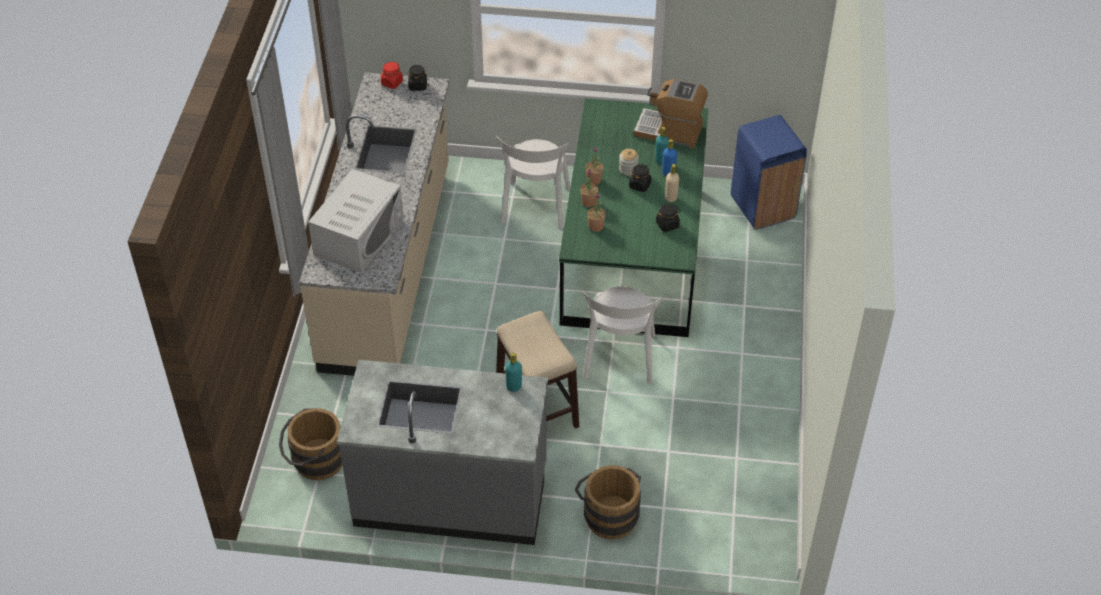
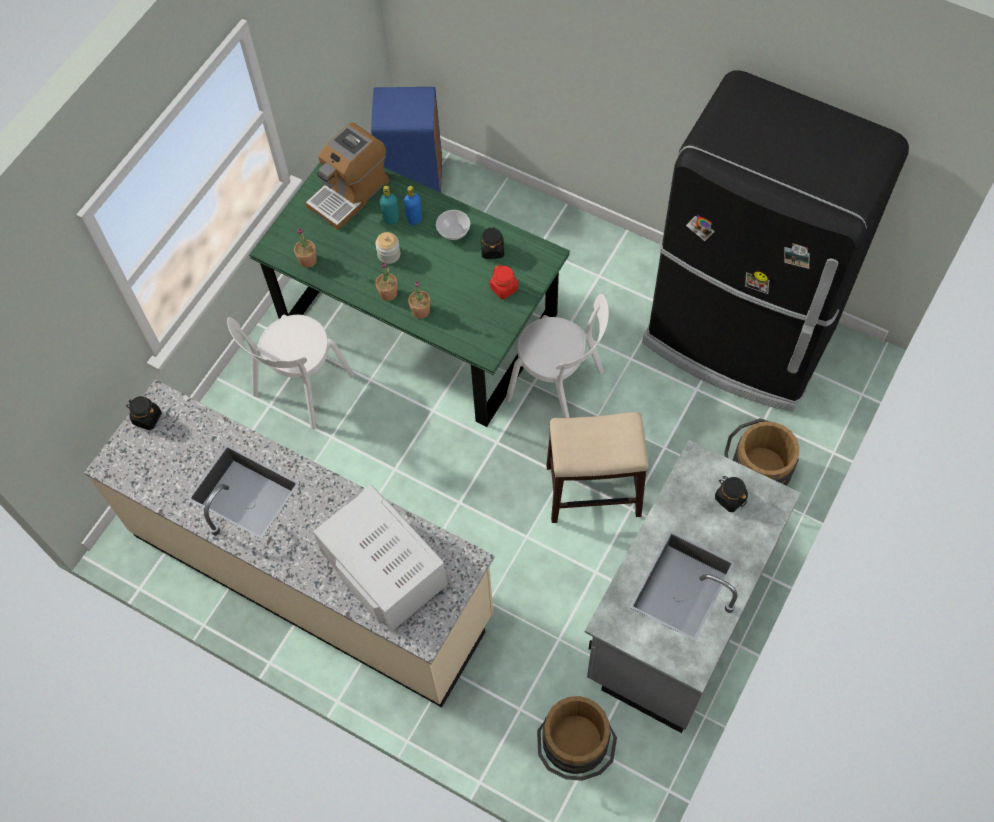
camera: 65 degrees left, 15 degrees up
(392, 83) = (124, 446): red jar -> red jar (504, 288)
(514, 387) = (690, 477): turquoise bottle -> none
(535, 208) = (300, 388): white chair -> white chair turned 90 degrees clockwise
(596, 226) = (462, 318): potted plant -> potted plant (308, 260)
(639, 185) = (419, 253): black jar -> black jar (730, 498)
(671, 198) = (453, 231): beige bottle -> bowl
(736, 467) = (738, 338): none -> black fridge

